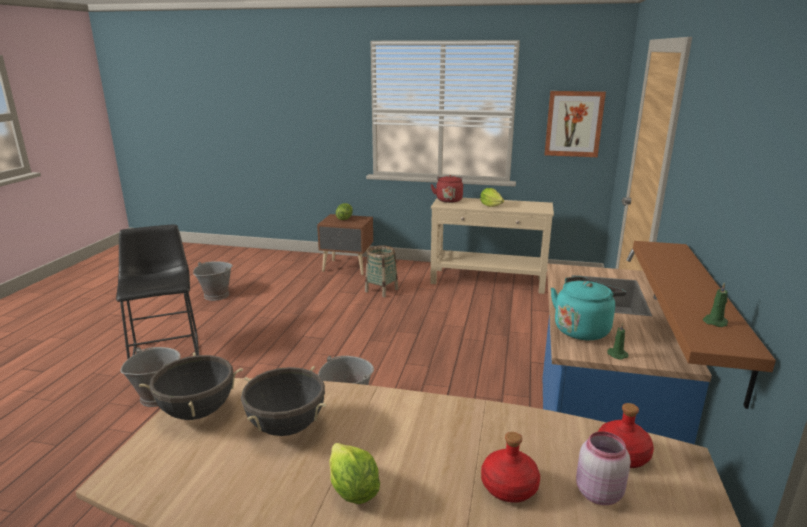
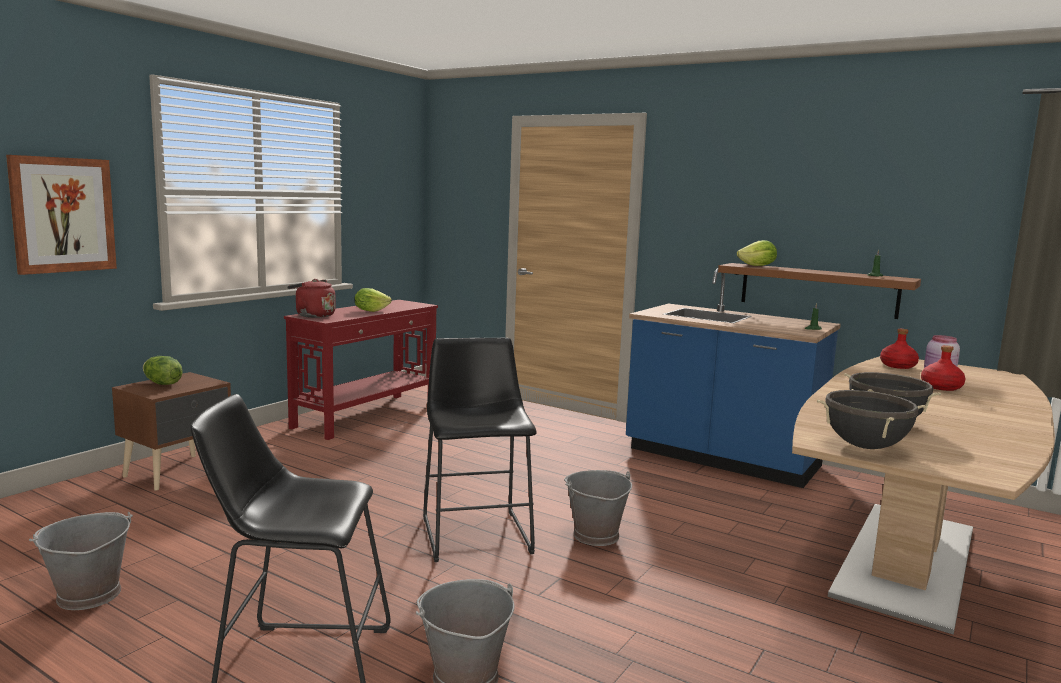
camera: 70 degrees left, 10 degrees down
(326, 361) = (475, 531): none -> black stool
(352, 491) = (964, 415): lettuce -> lettuce (757, 266)
(381, 290) = (304, 467): basket -> none
(488, 281) = (367, 415): beige console table -> red console table
(574, 124) = (392, 206): picture -> picture (63, 215)
(583, 329) = (771, 327): turquoise kettle -> none

